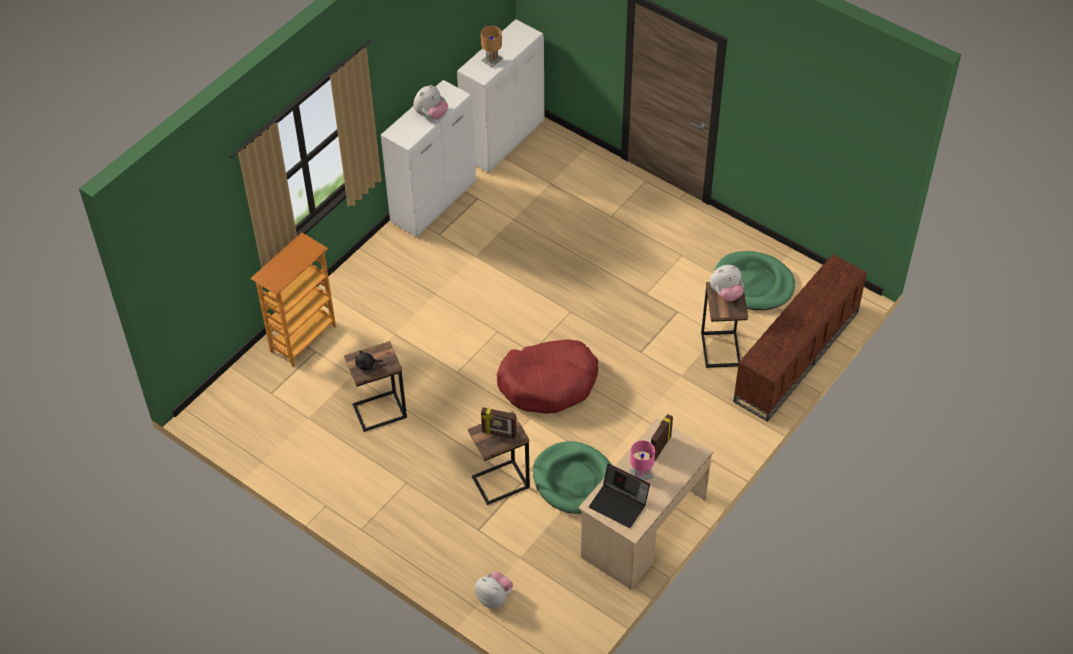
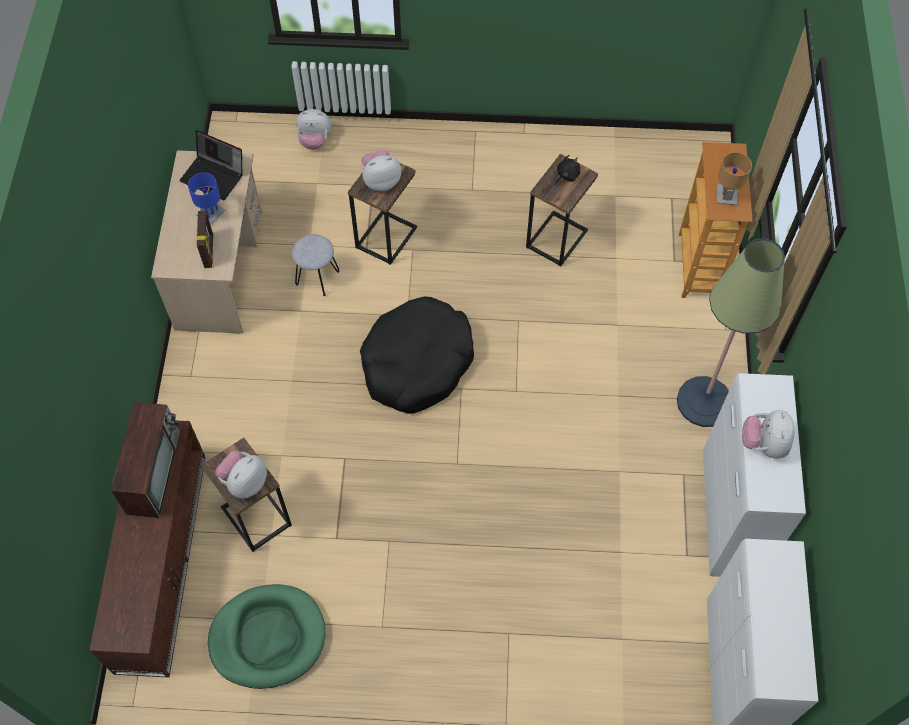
camera: 145 degrees right, 10 degrees up
(386, 262) = (704, 402): none -> floor lamp
(492, 60) = (775, 591): brown table lamp -> brown table lamp (726, 196)
(499, 433) = (381, 181): picture frame -> plush toy
(548, 383) = (417, 363): red dog bed -> black dog bed
(574, 480) = (318, 278): green dog bed -> grey stool
(619, 504) = (214, 176): laptop -> laptop turned 150 degrees counterclockwise
(641, 474) = (211, 214): pink table lamp -> blue table lamp
(778, 345) = (153, 470): none -> television

